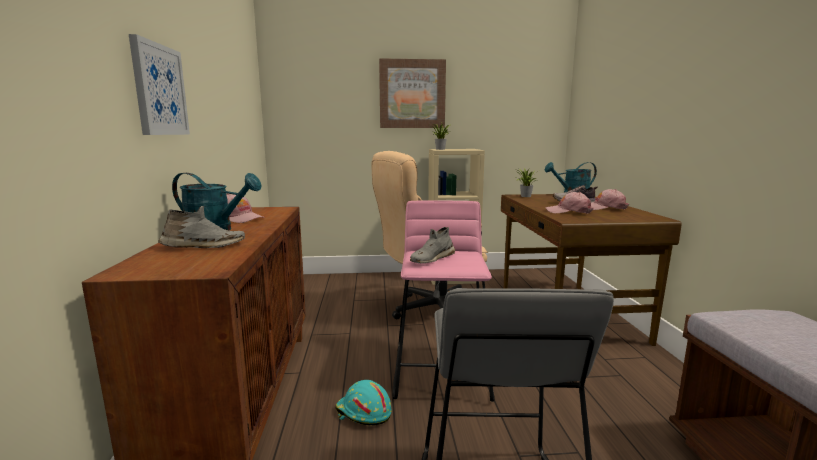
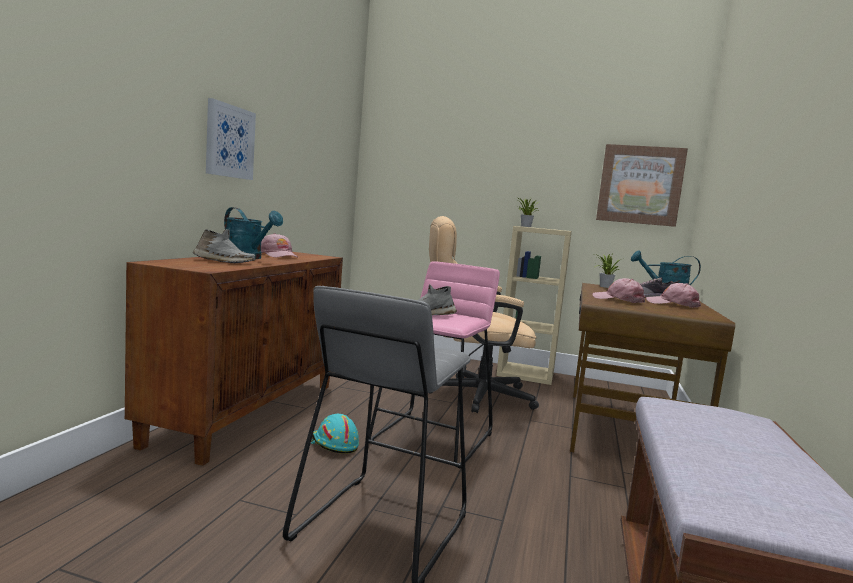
camera: 20 degrees right, 5 degrees down
(412, 94) = (506, 166): picture -> picture (640, 185)

